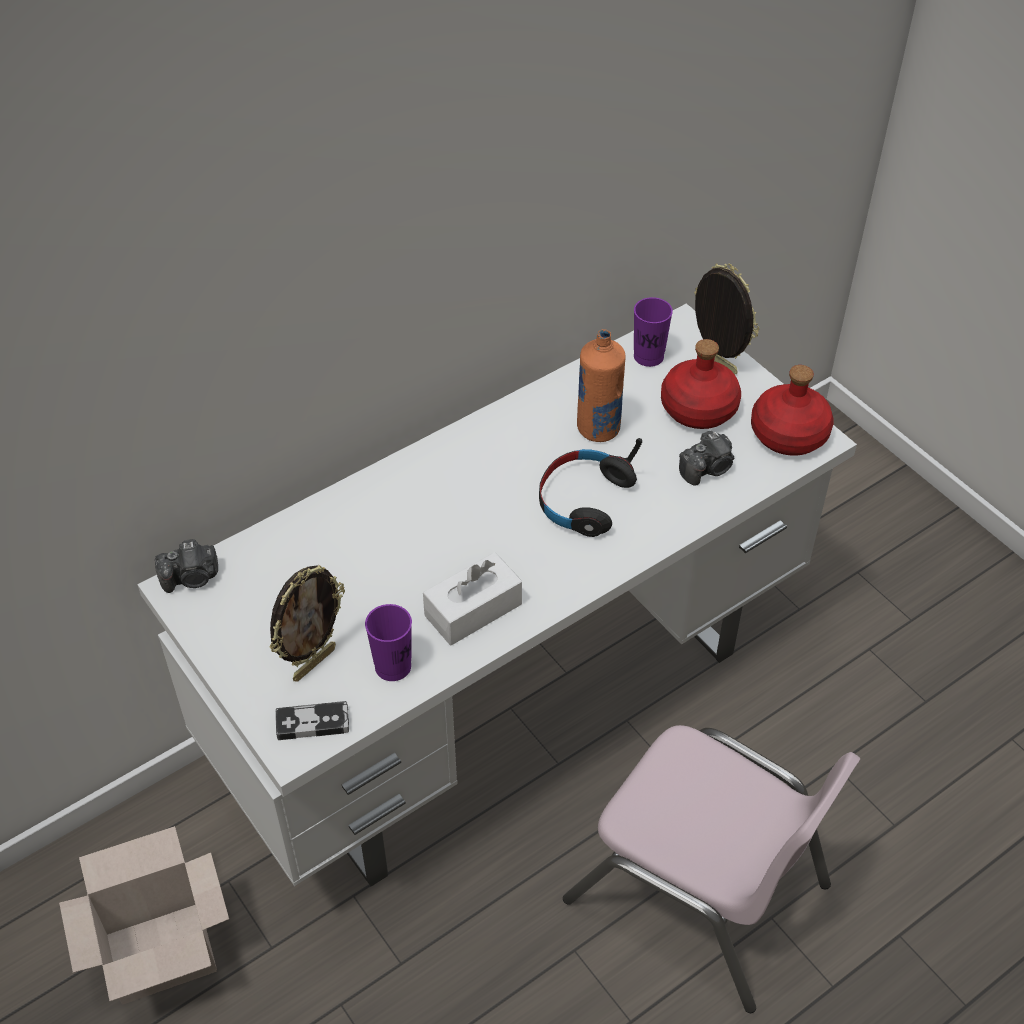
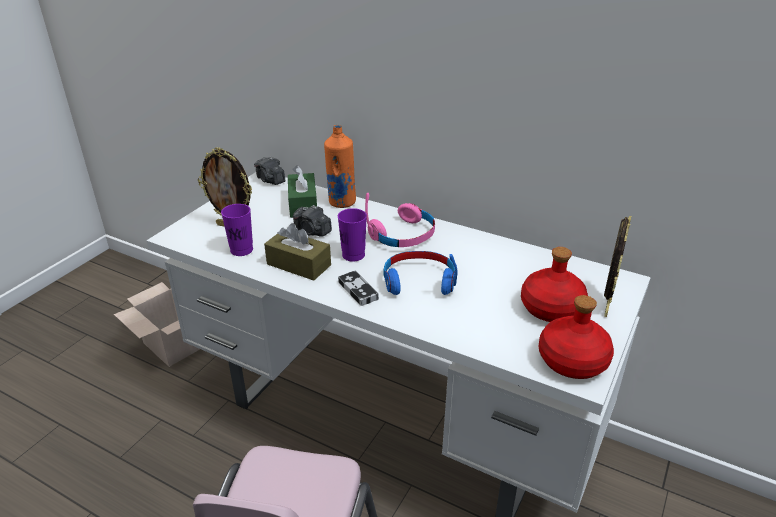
camera: 65 degrees right, 15 degrees down
(304, 558) = (303, 204): none -> green tissue box
(313, 723) = (191, 237): game controller -> game controller (358, 290)
(469, 475) = (403, 235): none -> pink headphones
(473, 610) = (299, 265): white tissue box -> brown tissue box
(584, 500) = (419, 281): black headphones -> blue headphones
(598, 429) = (487, 271): orange bottle -> orange bottle (341, 202)
(648, 356) = (577, 274): purple cup -> purple cup (353, 255)
(707, 469) = (495, 327): camera -> camera (312, 231)

